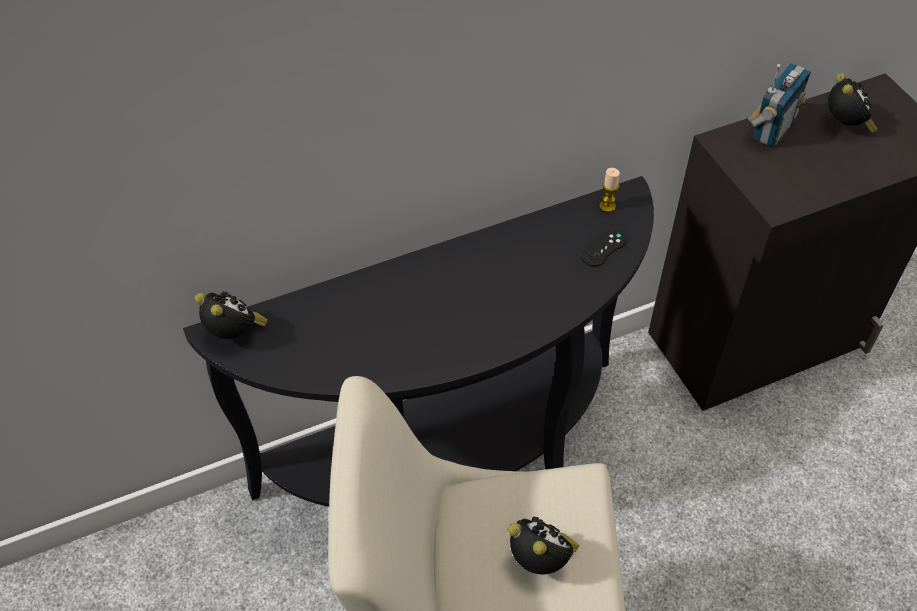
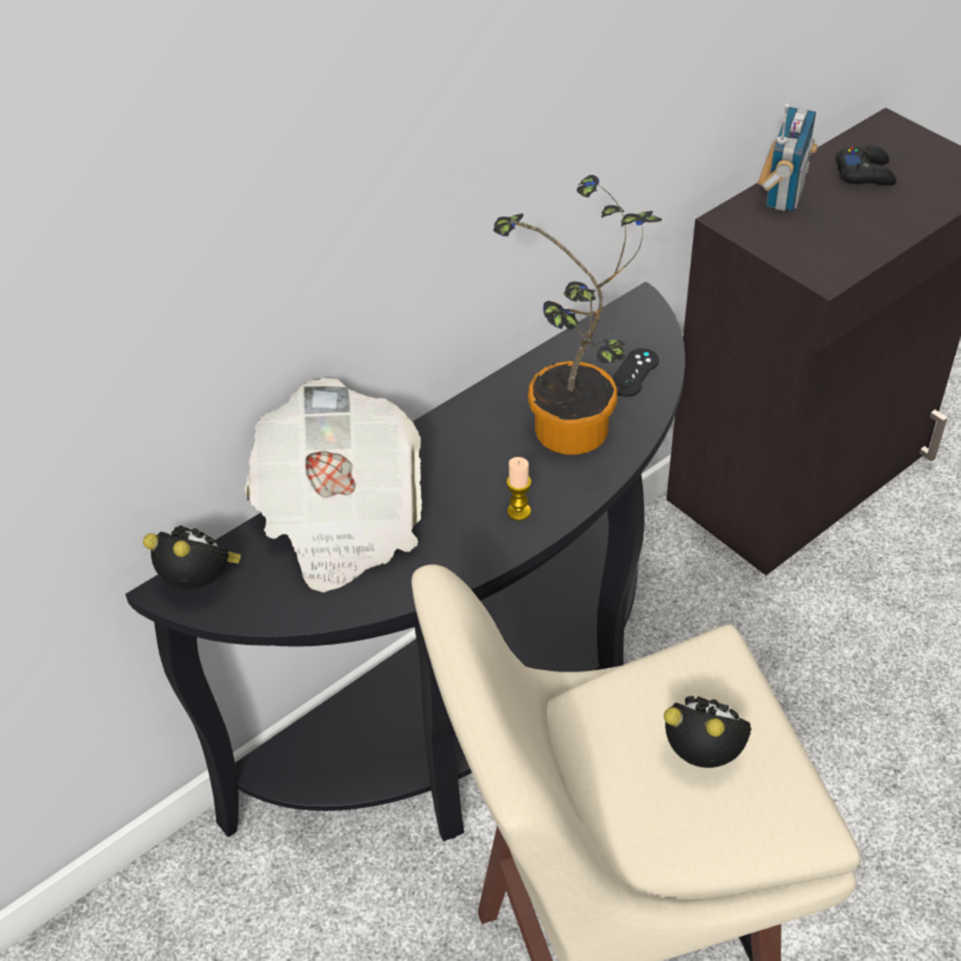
camera: 15 degrees left, 5 degrees down
(348, 310) = (340, 519): none -> newspaper
(538, 289) = (573, 438): none -> potted plant
(607, 206) = (618, 324): candle -> candle (519, 511)
(845, 126) = (865, 173): alarm clock -> black game controller

